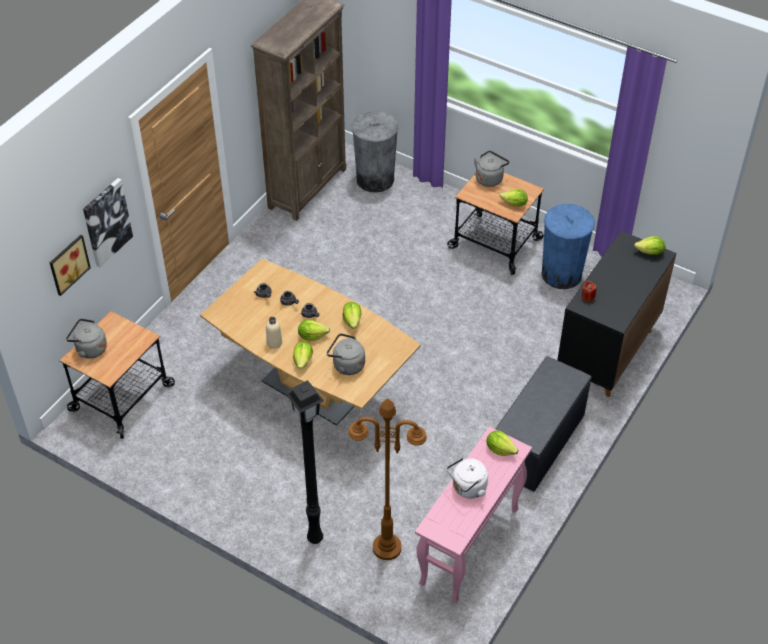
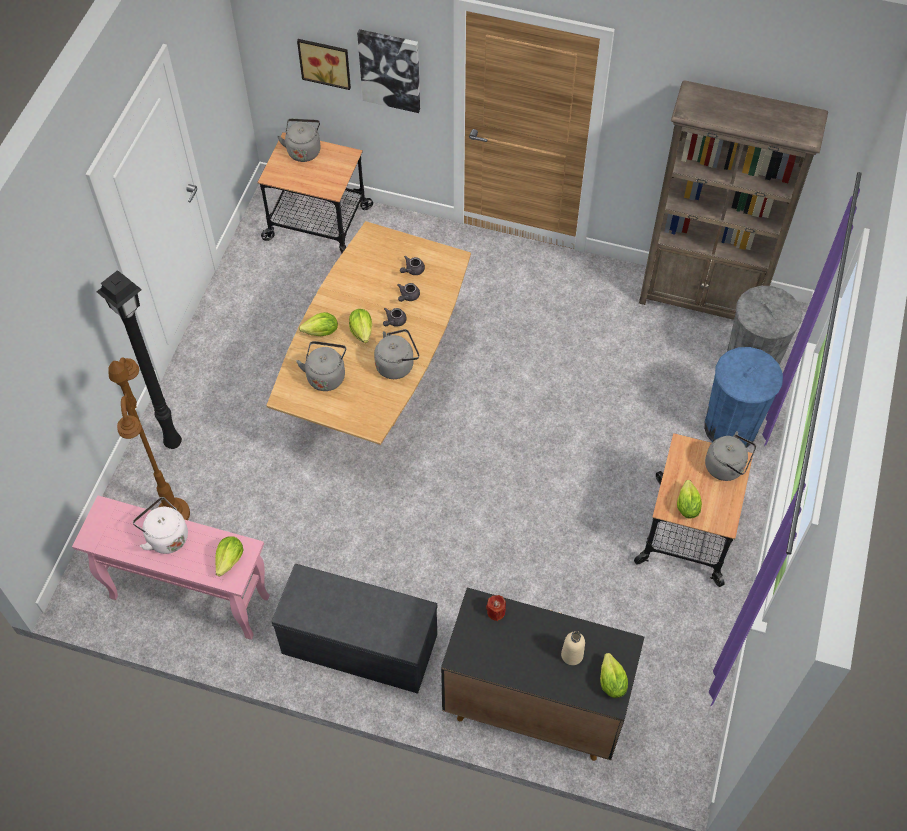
camera: 75 degrees right, 10 degrees up
(274, 343) = (341, 299): beige bottle -> beige bottle (572, 655)
(352, 321) = (397, 365): lettuce -> grey kettle
(561, 274) = (661, 625): blue trash can -> blue trash can (730, 427)

